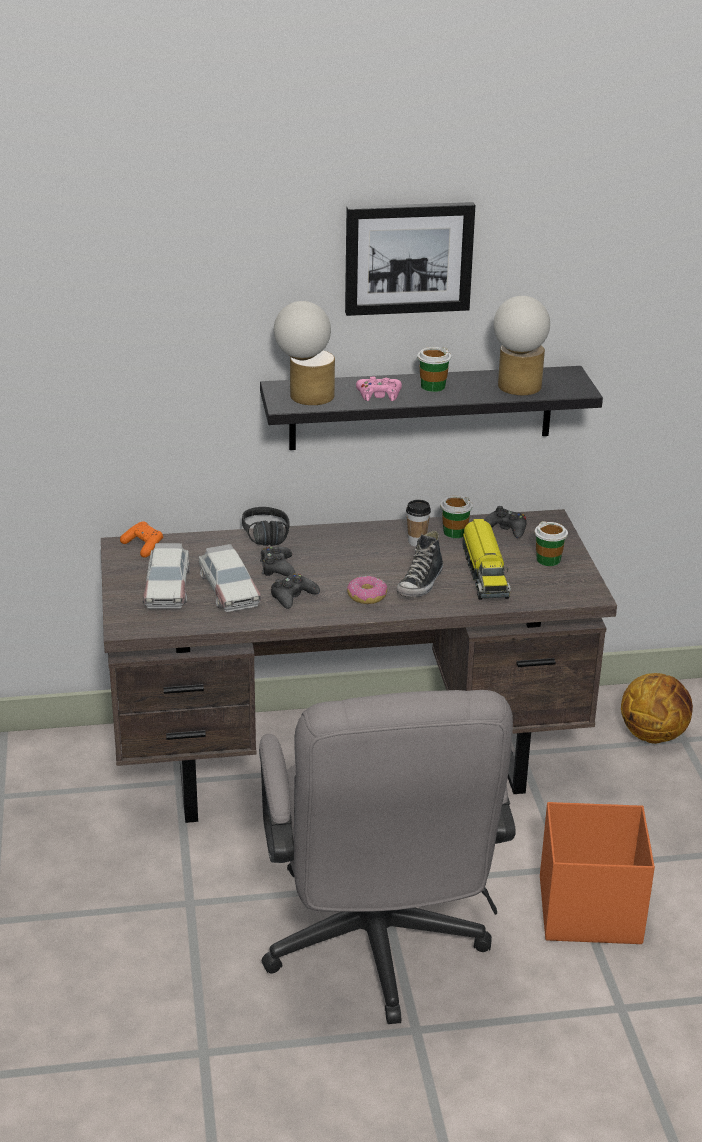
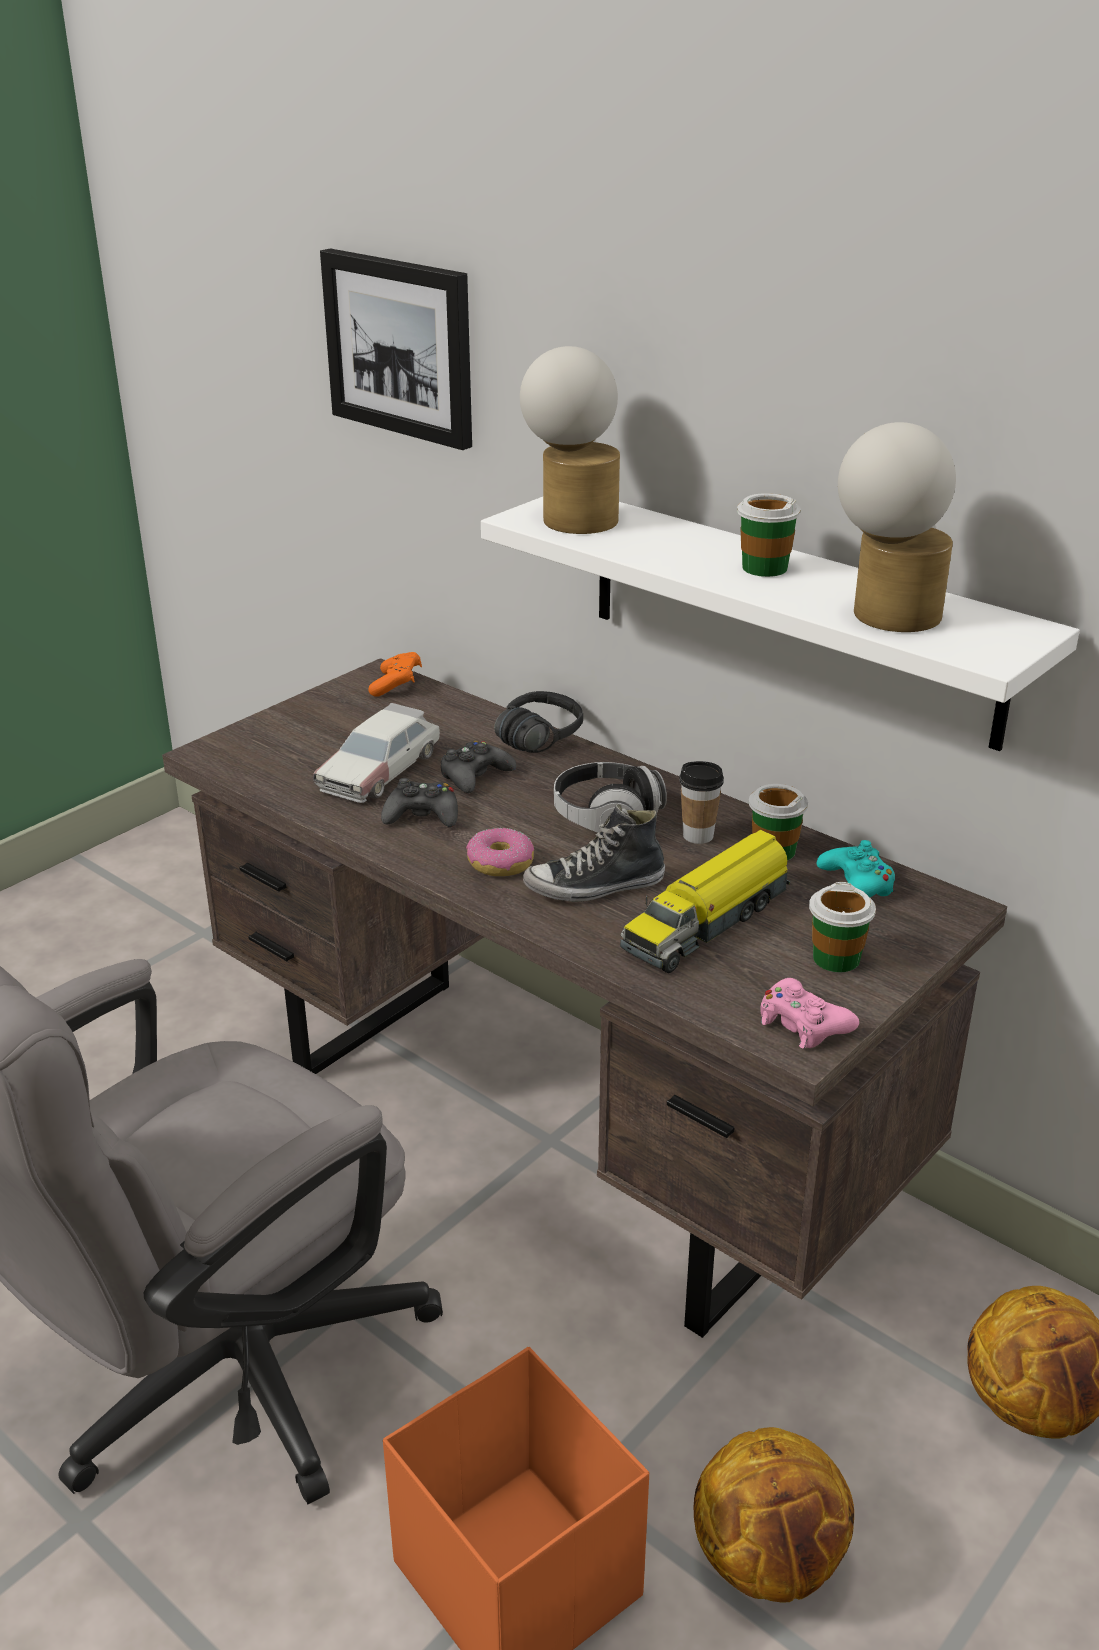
camera: 50 degrees right, 0 degrees up
(167, 586) = (329, 735): toy car -> none
(369, 555) = (606, 818): none -> headphones
(379, 395) = (664, 550): pink game controller -> pink game controller (803, 1024)
(408, 257) = (783, 317): picture -> picture (400, 347)
(421, 407) = (789, 614): black shelf -> white shelf
(506, 529) = (856, 884): black game controller -> turquoise game controller
(650, 840) = (770, 1561): none -> basketball

